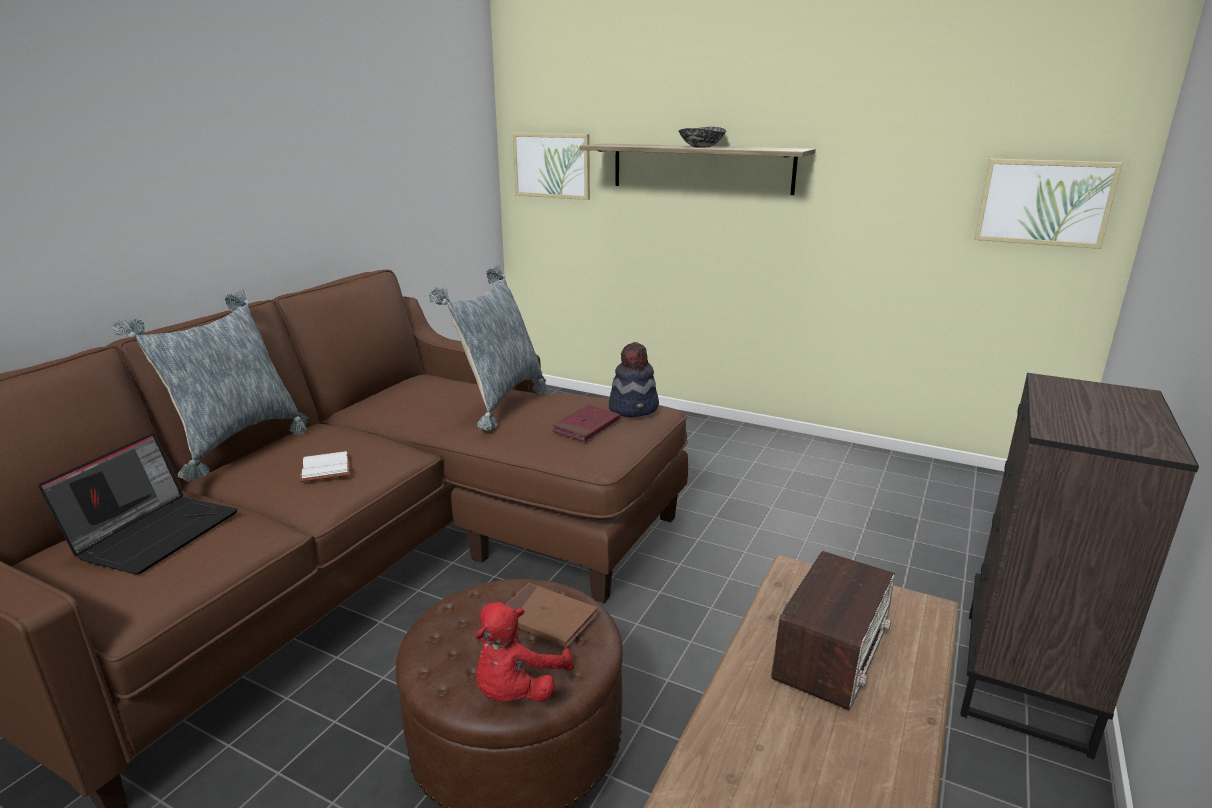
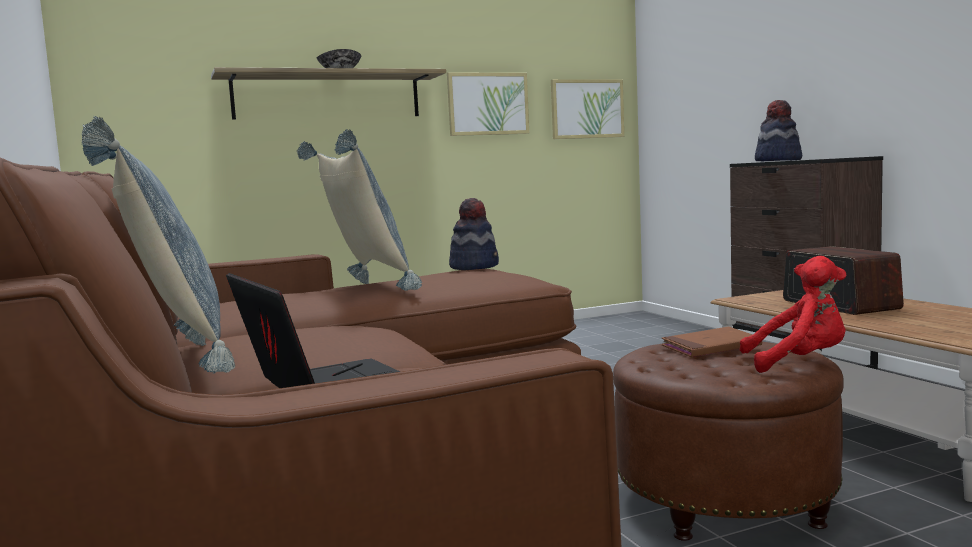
camera: 50 degrees left, 15 degrees down
(324, 468) = (340, 337): white book -> none
(517, 690) = (799, 363): red plush toy -> red plush toy turned 60 degrees counterclockwise
(552, 165) = (142, 101): picture -> picture (488, 104)
(586, 426) = (480, 274): red book -> none
(1096, 393) = (777, 161): none -> hat

